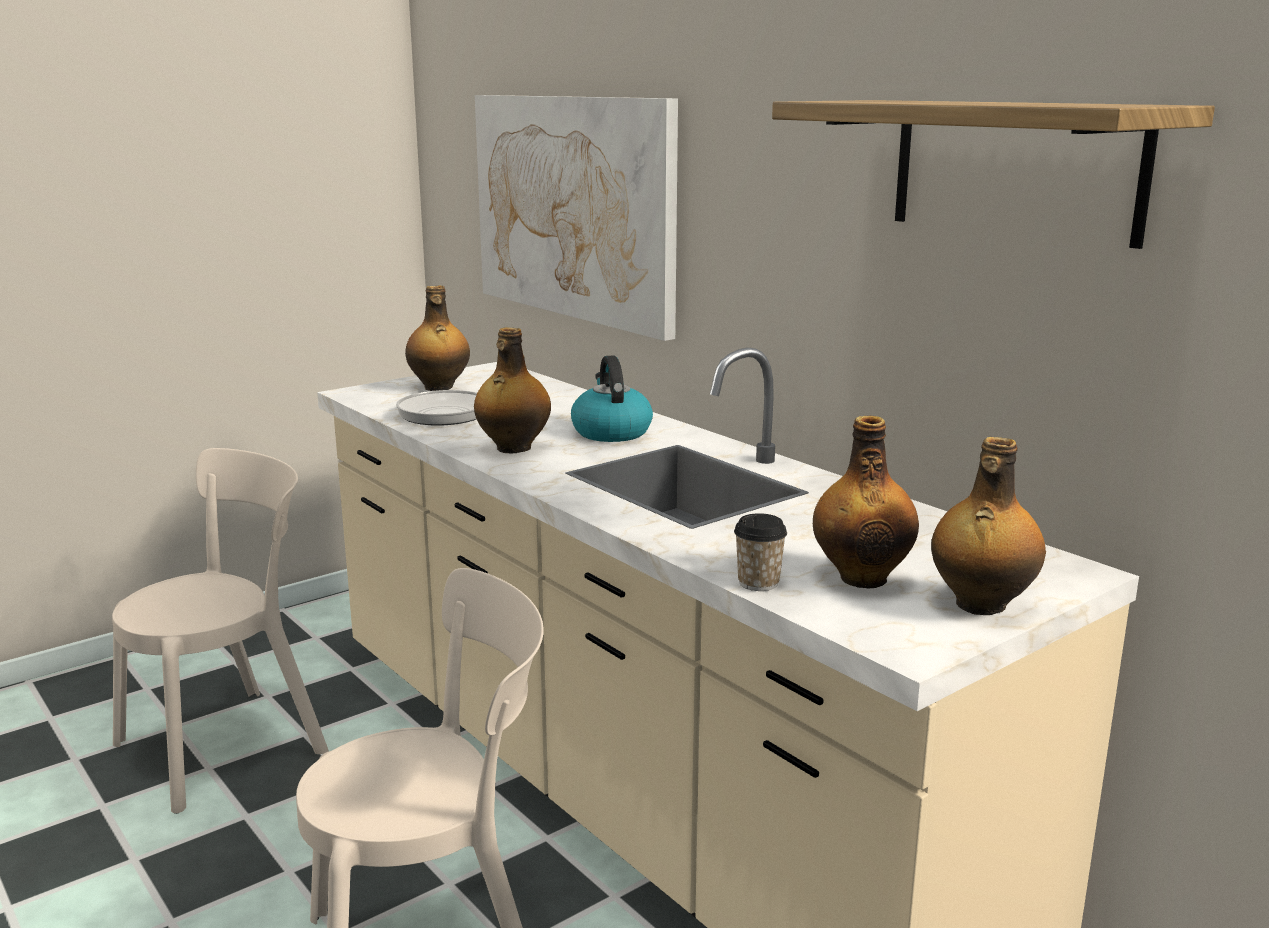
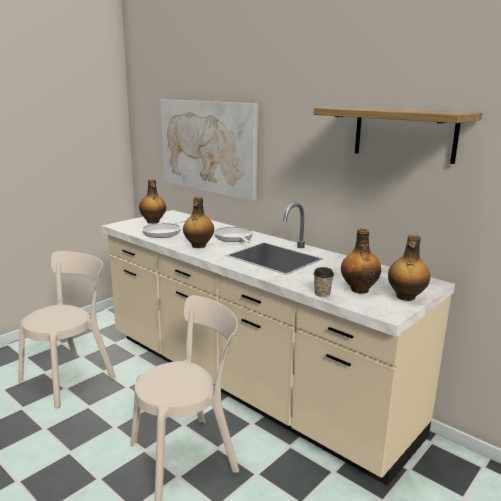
camera: 10 degrees left, 0 degrees up
(610, 432) = (234, 238): kettle -> frying pan

